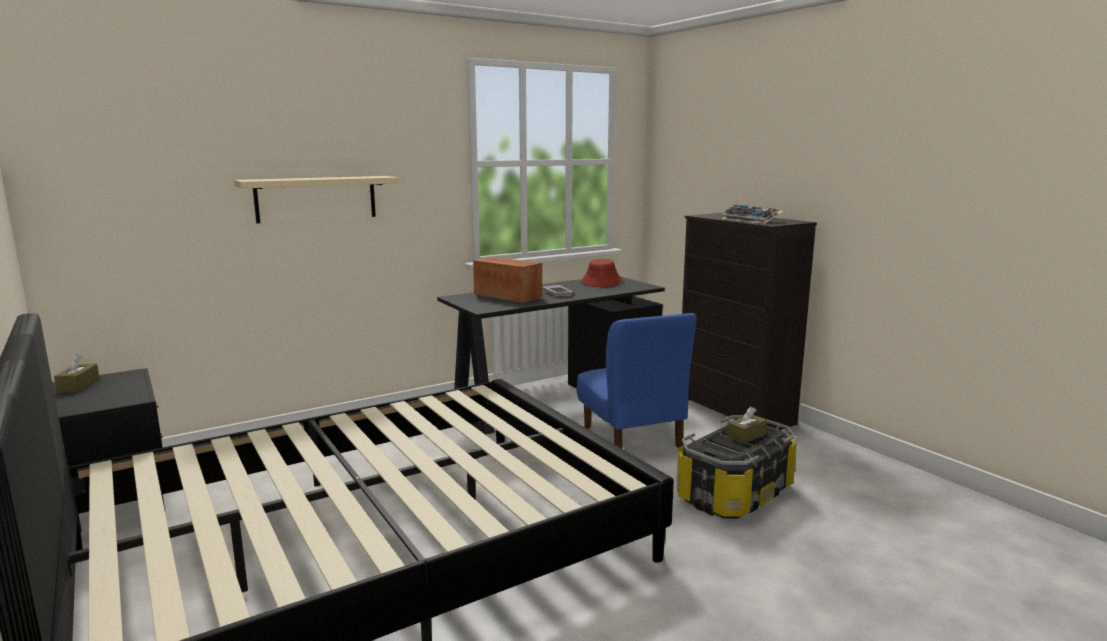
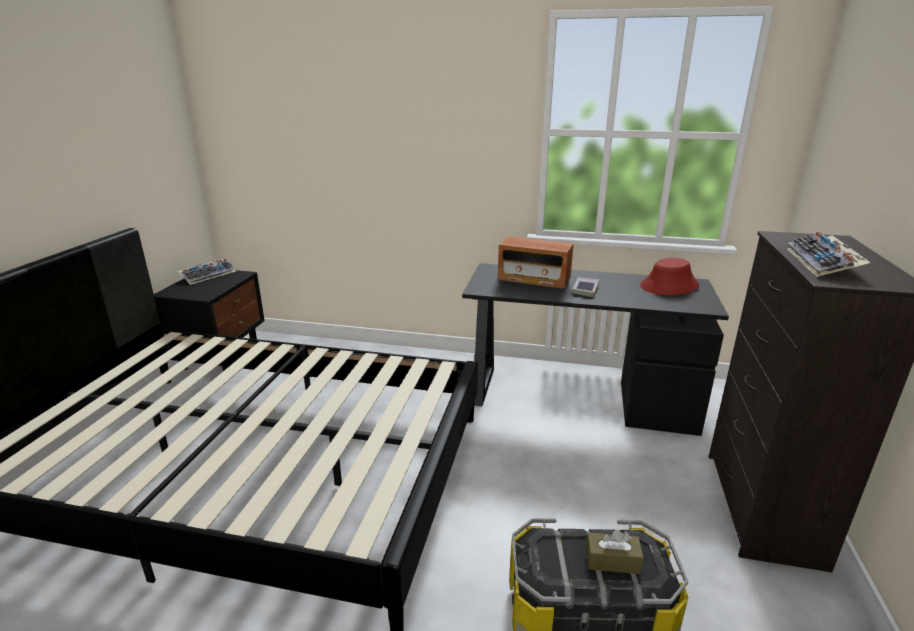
camera: 45 degrees right, 10 degrees up
(79, 385) = (208, 275): brown tissue box -> keyboard
(316, 198) = (388, 157): beige shelf -> none
(508, 296) = (534, 279): radio -> radio turned 120 degrees clockwise
(632, 437) = (590, 475): blue chair -> none

